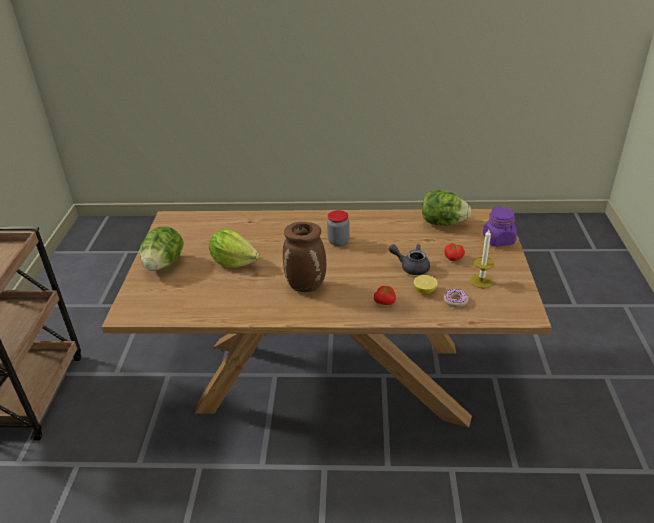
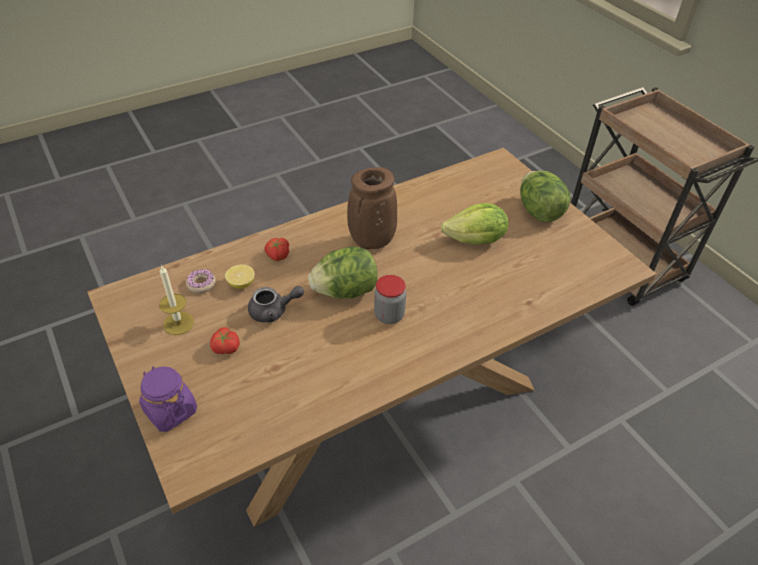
camera: 145 degrees right, 10 degrees up
(442, 223) = (268, 414): lettuce -> lettuce (345, 291)

